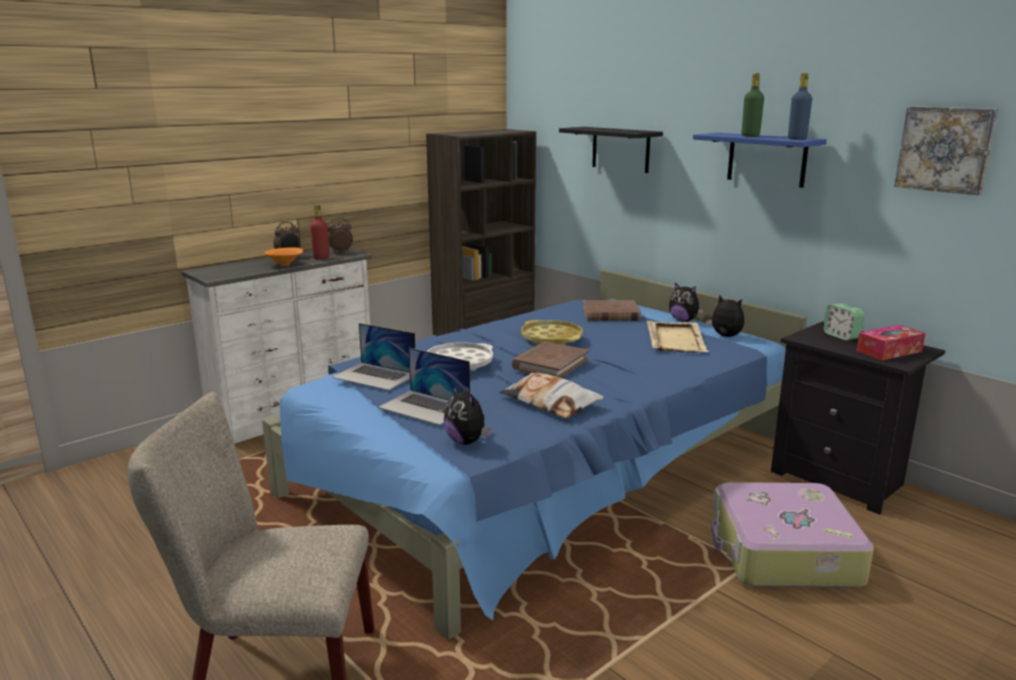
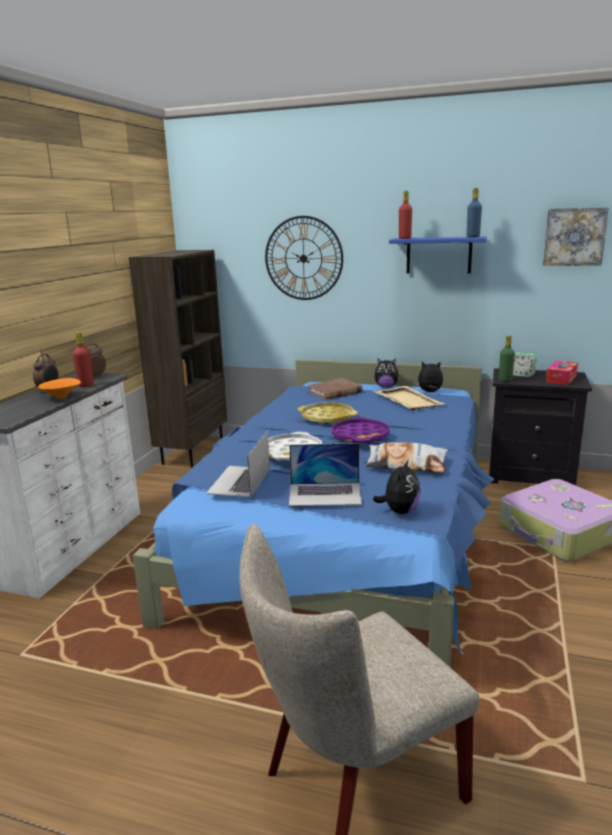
camera: 30 degrees left, 0 degrees up
(375, 376) = (239, 481): laptop -> laptop turned 105 degrees clockwise
(467, 441) = (399, 511): plush toy -> plush toy turned 90 degrees counterclockwise
(550, 364) = (360, 436): brown book -> purple tray
(620, 149) = (303, 258): black shelf -> wall clock
(717, 134) = (404, 238): none -> red bottle
(750, 136) = (433, 238): green bottle -> green bottle (505, 380)

